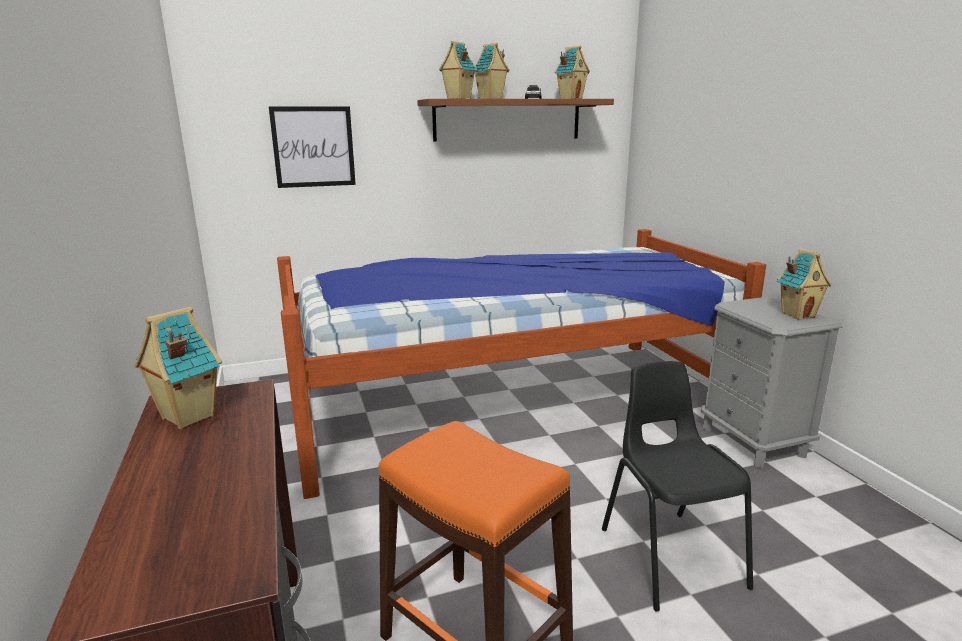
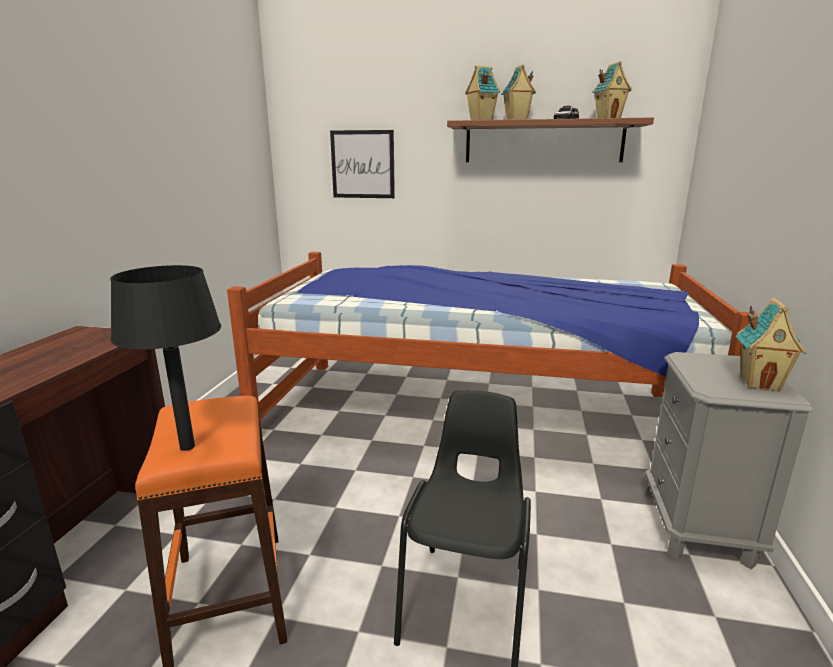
camera: 30 degrees right, 0 degrees up
(186, 417) = (63, 342): toy house -> none
(492, 481) = (186, 447): none -> black table lamp

